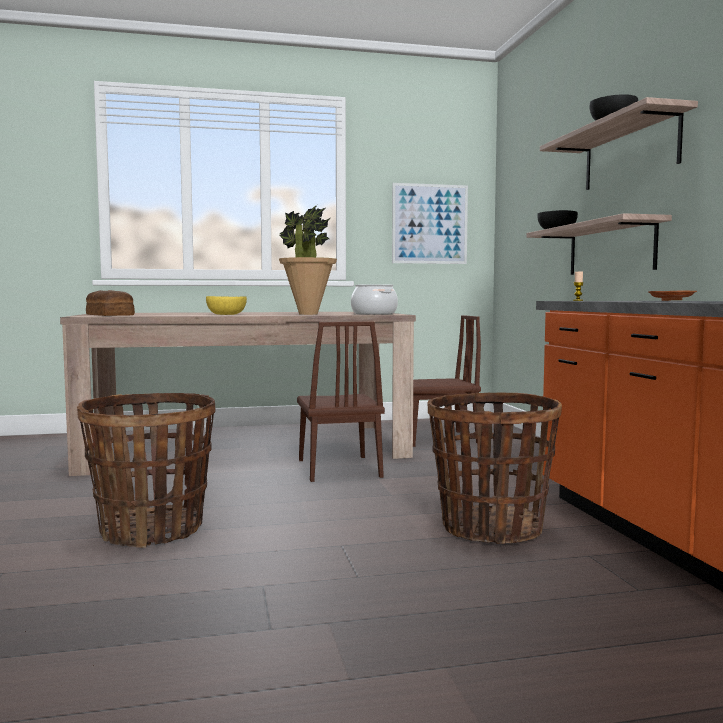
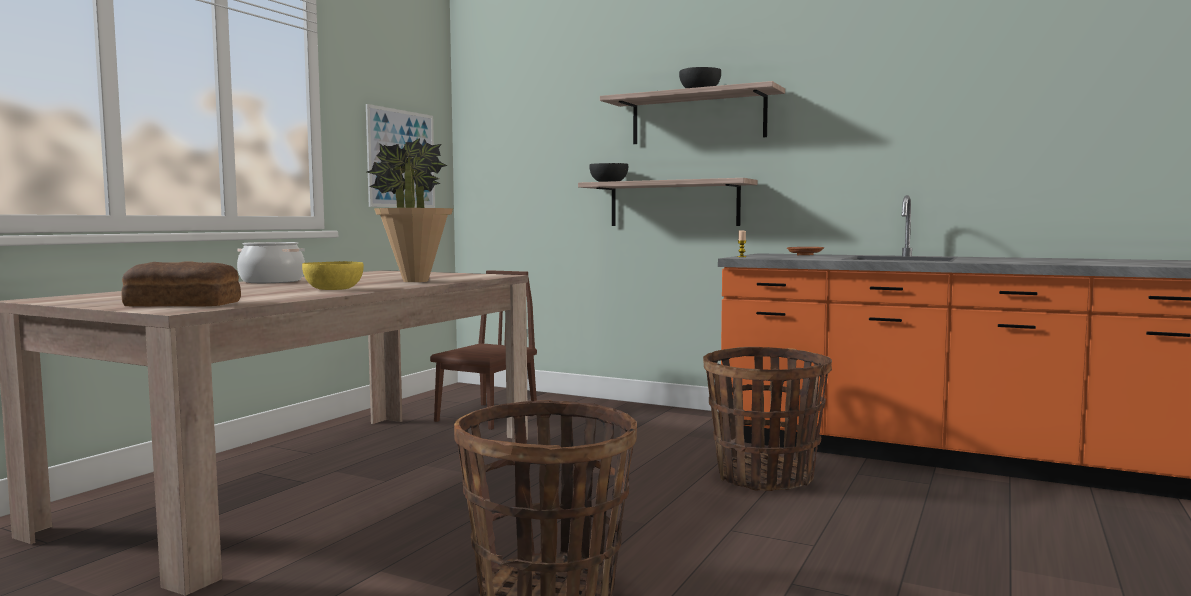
camera: 50 degrees left, 0 degrees up
(338, 468) = (499, 469): brown chair -> none
(374, 314) = (473, 276): cooking pot -> cooking pot (272, 281)

